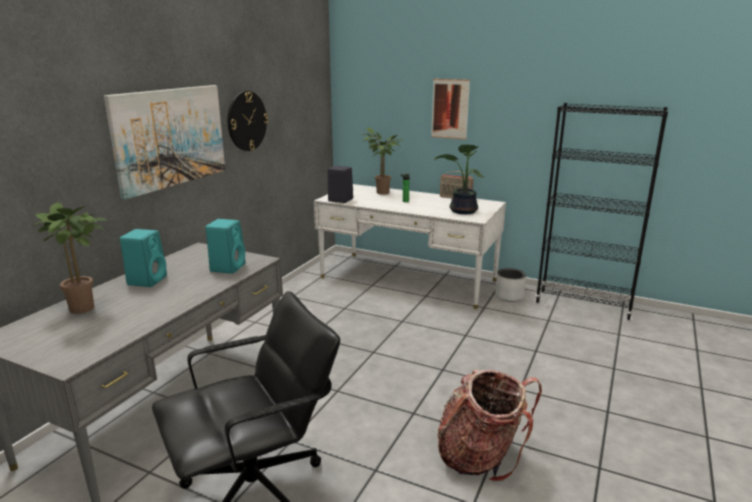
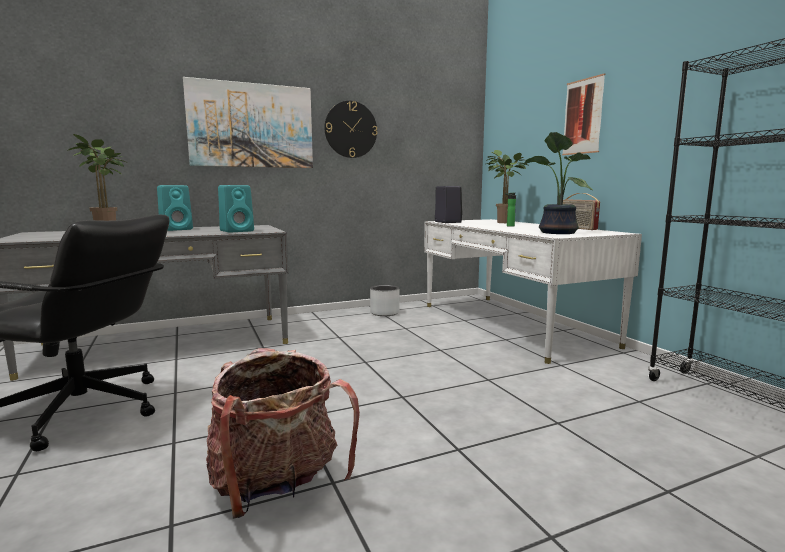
camera: 40 degrees right, 10 degrees down
(509, 296) = (617, 365): grey planter -> grey planter (385, 313)

